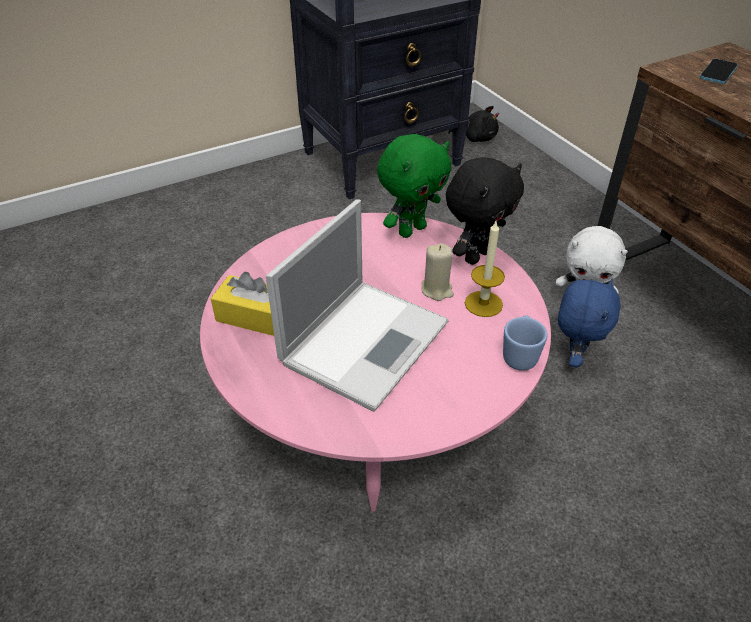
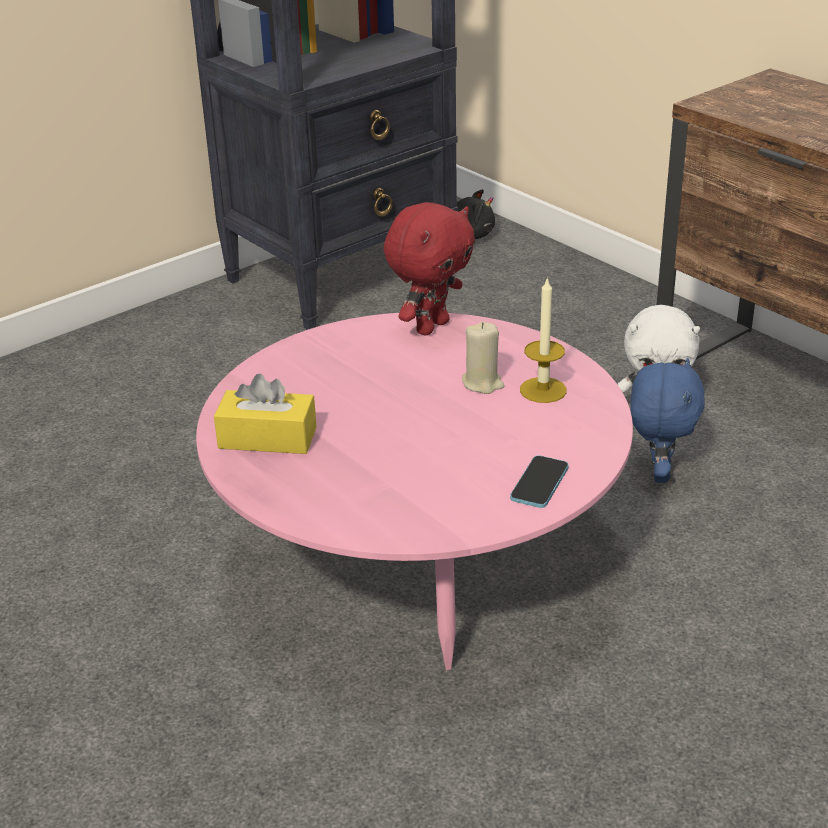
camera: 10 degrees left, 10 degrees down
(366, 340) = (413, 443): laptop -> none
(411, 230) = (431, 326): green plush toy -> red plush toy
(476, 255) = (520, 343): black plush toy -> none
(520, 355) = (600, 433): blue mug -> none
(718, 73) = (763, 101): phone -> phone (539, 483)

